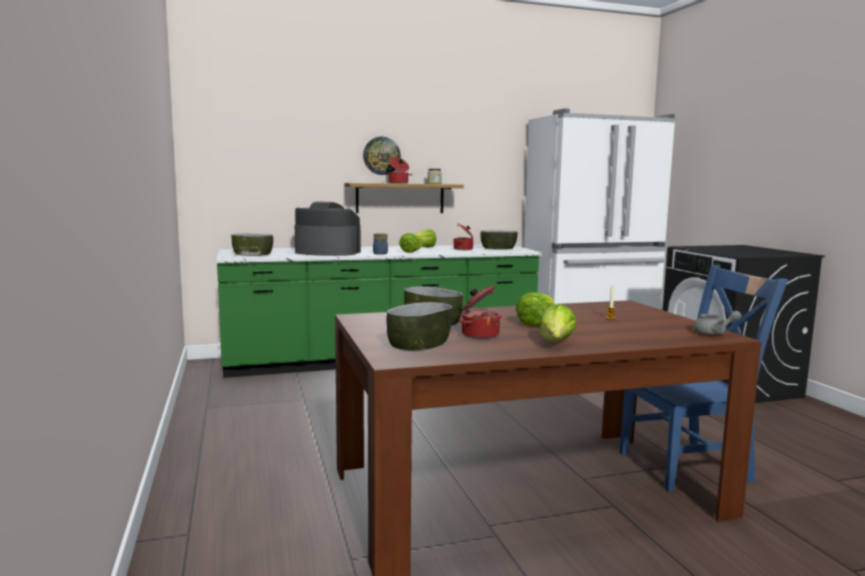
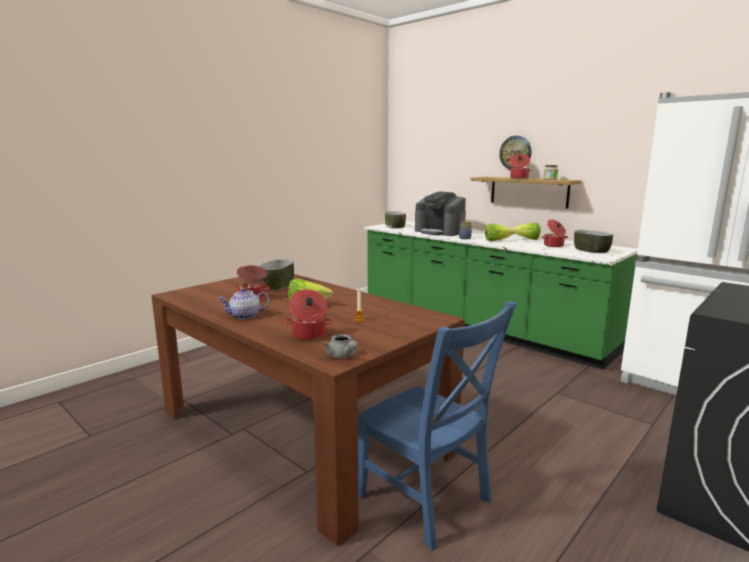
camera: 60 degrees right, 5 degrees up
(327, 252) = (440, 232): coffee machine -> coffee machine turned 150 degrees clockwise
(419, 344) = (213, 292): bowl -> none
(556, 343) = (245, 316): lettuce -> teapot
(649, 334) = (309, 336): none -> cooking pot

